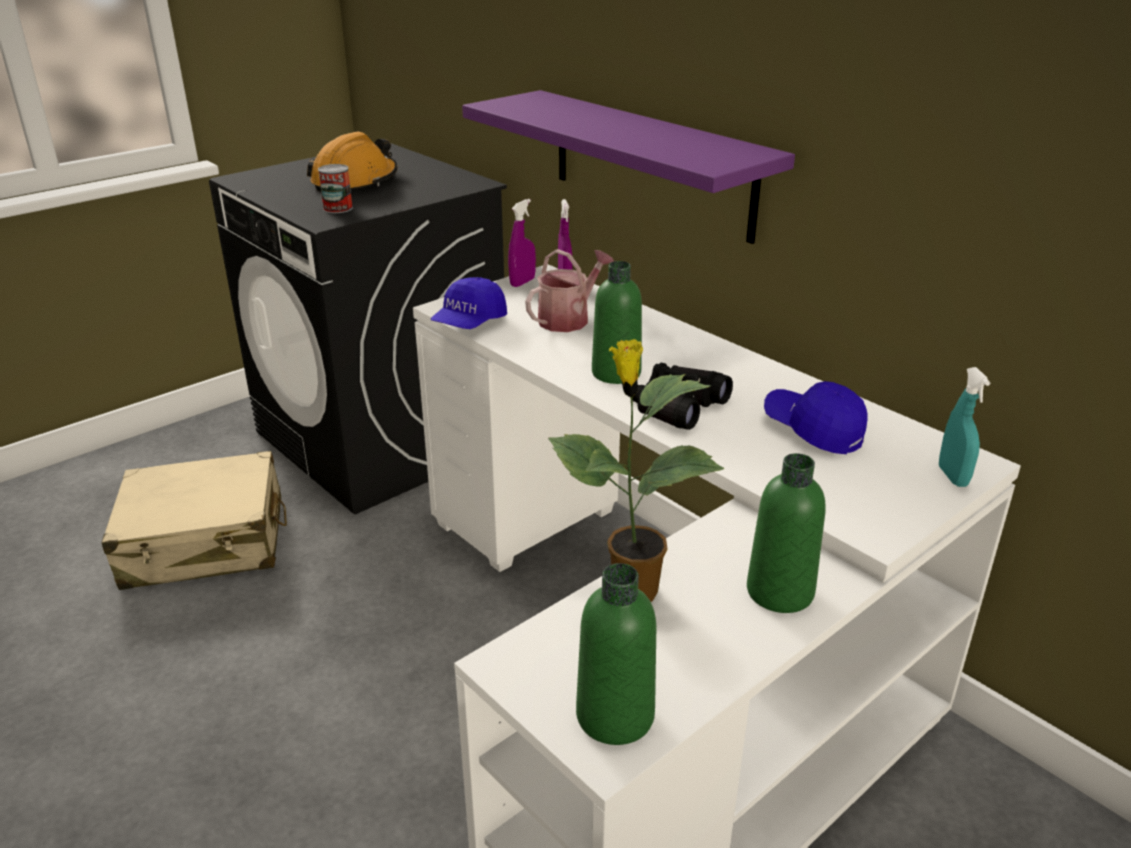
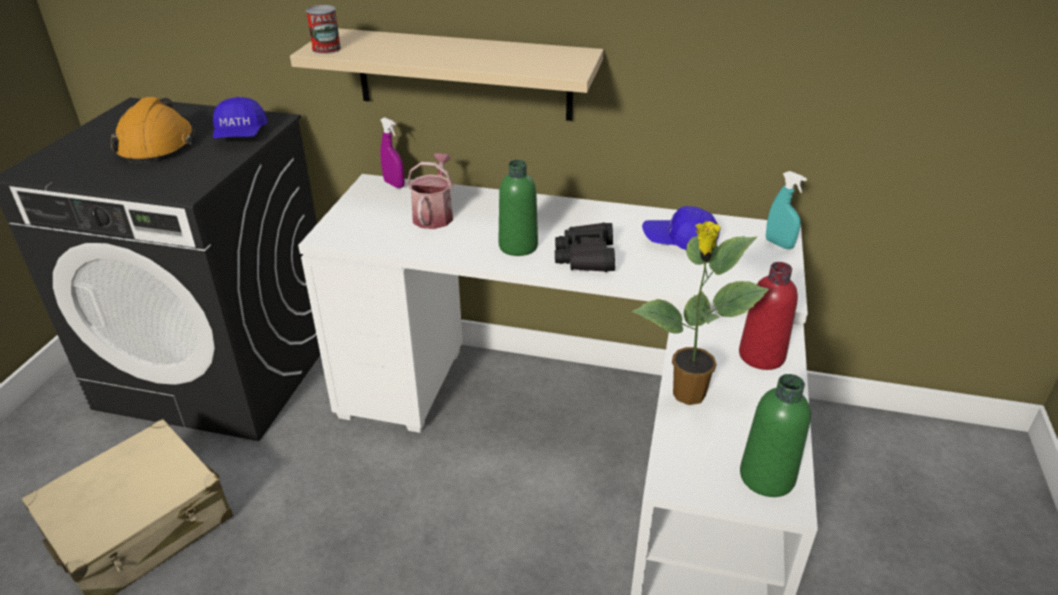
camera: 35 degrees left, 5 degrees up
(338, 208) = (179, 175): can -> can (326, 49)
(469, 323) = (363, 243): blue cap -> blue cap (241, 135)
(522, 282) = (362, 195): purple spray bottle -> none
(651, 164) = (464, 74): purple shelf -> beige shelf
(780, 592) = (761, 356): green bottle -> red bottle

